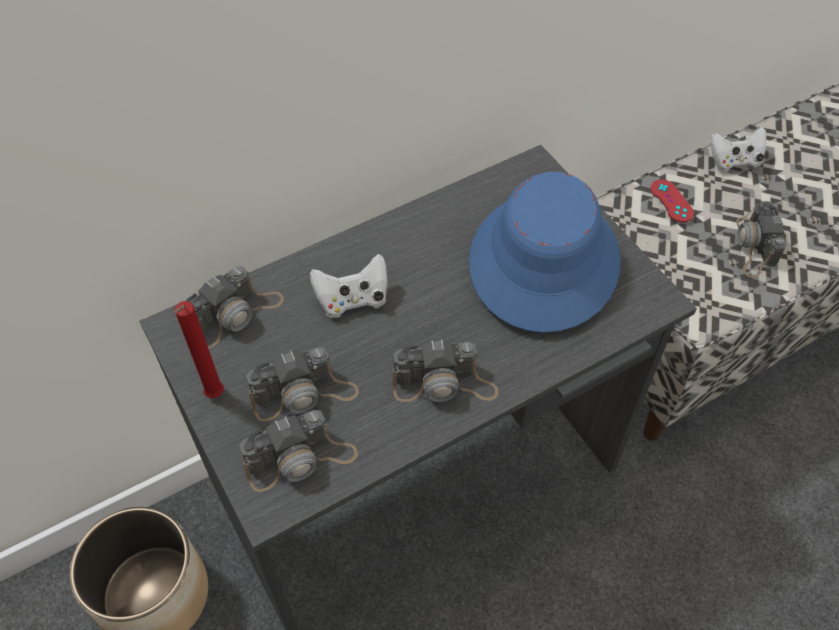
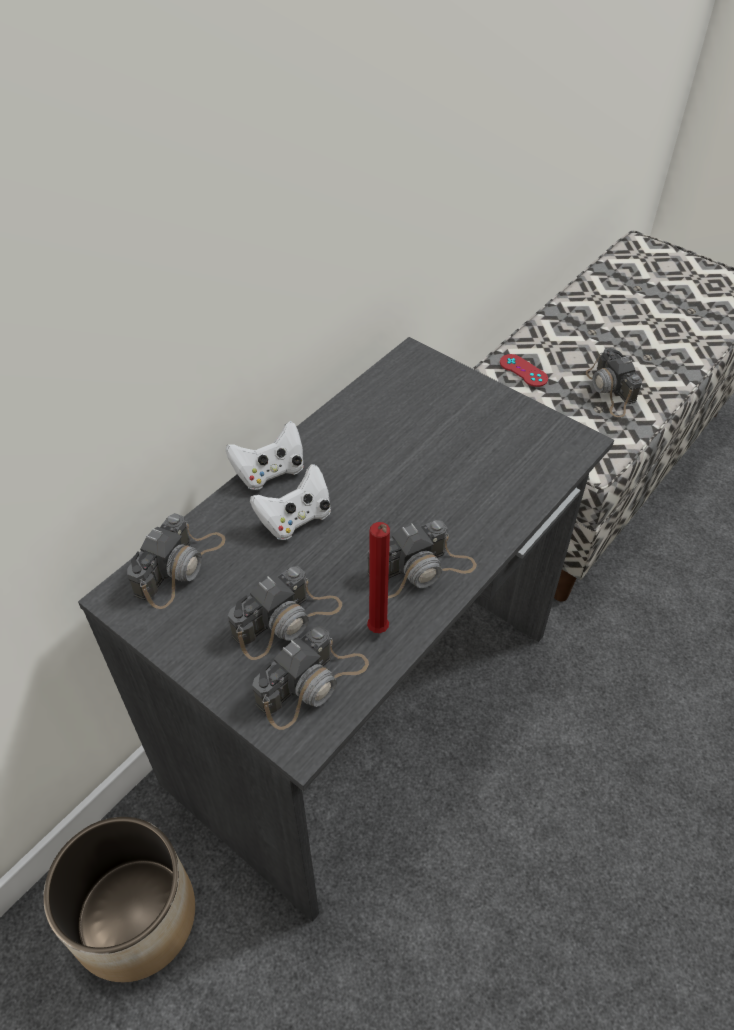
camera: 20 degrees left, 5 degrees down
(214, 397) = (194, 651): red candle -> red candle (378, 632)
(543, 261) = (460, 435): blue hat -> none
(734, 161) = (560, 325): white game controller -> white game controller (270, 472)

